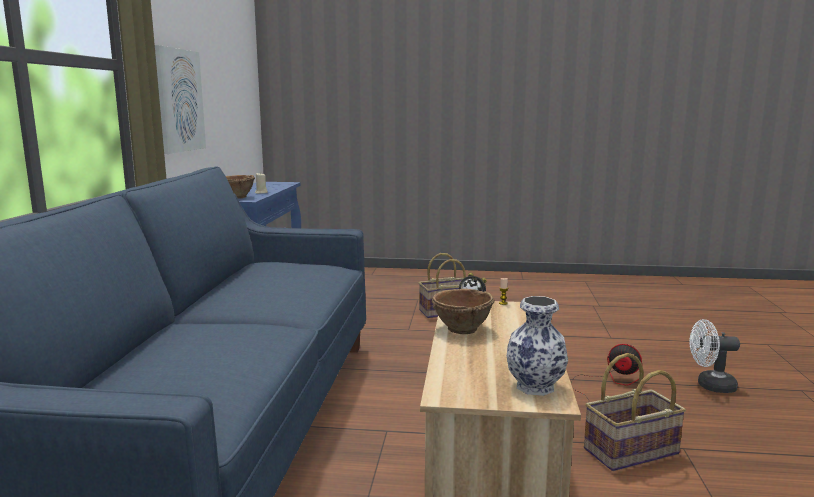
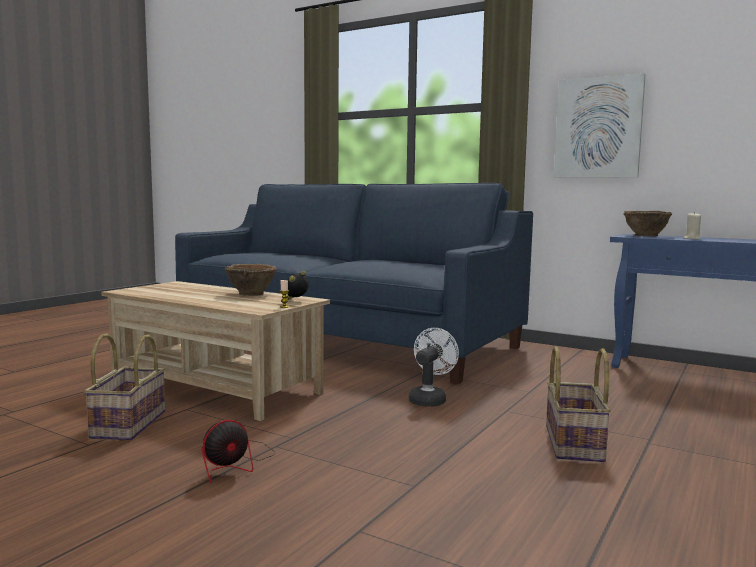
camera: 115 degrees right, 5 degrees down
(534, 386) = (144, 291): vase -> none
(710, 386) = (119, 524): white fan -> white fan (429, 399)

